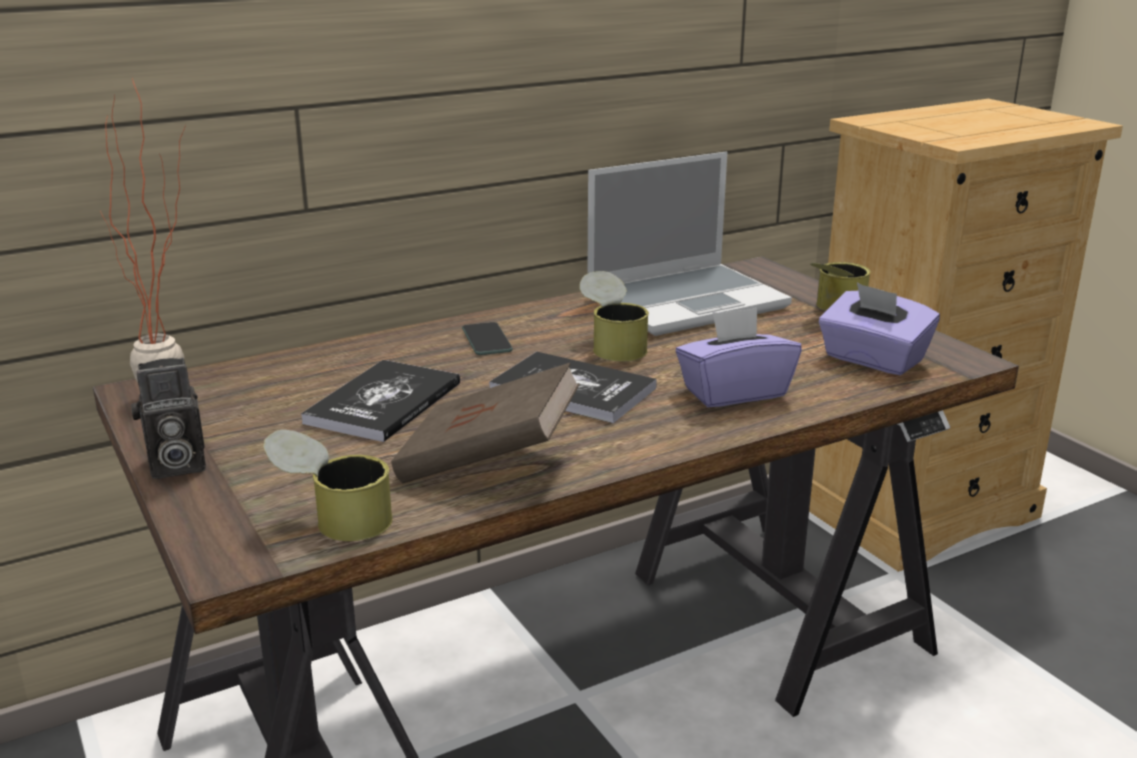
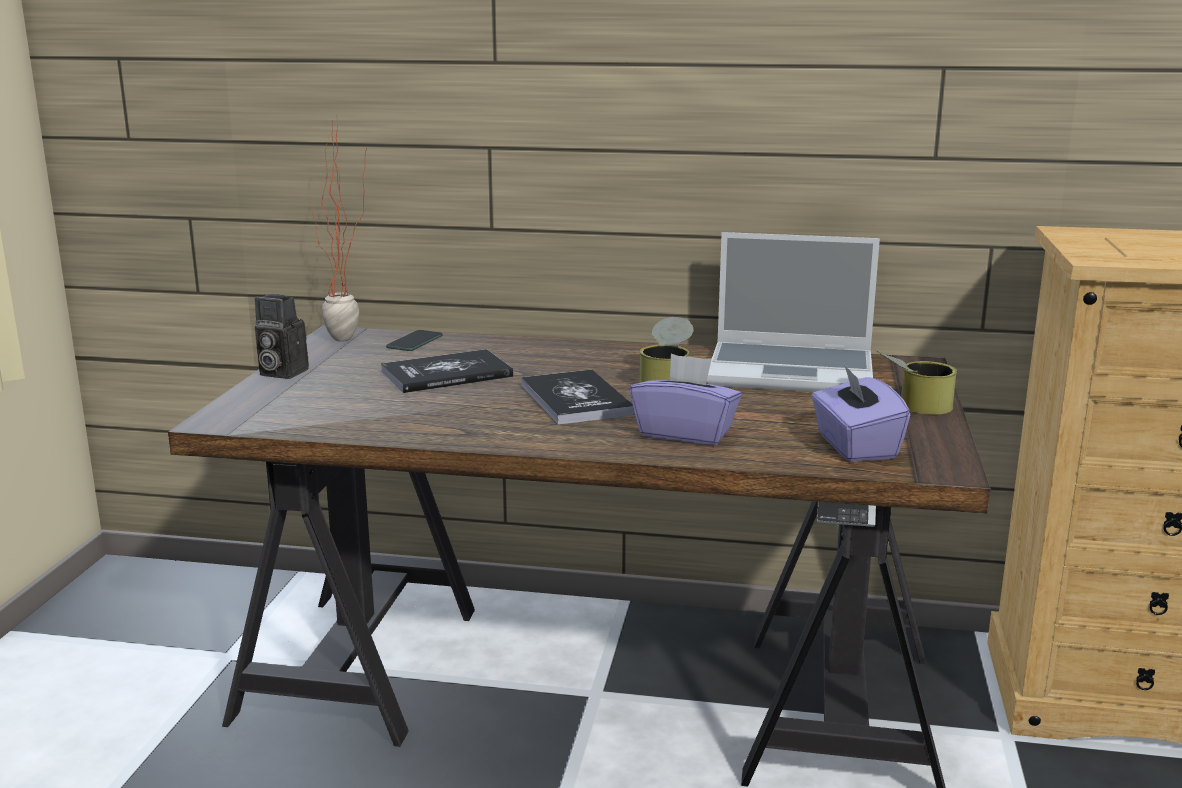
camera: 40 degrees right, 5 degrees down
(333, 519) = (299, 419): can -> none
(486, 340) = (587, 358): phone -> phone (414, 341)
(488, 463) = (434, 420): brown book -> none

